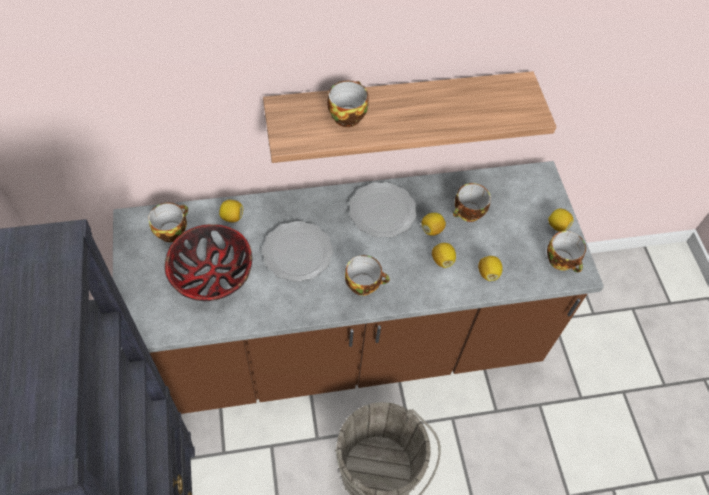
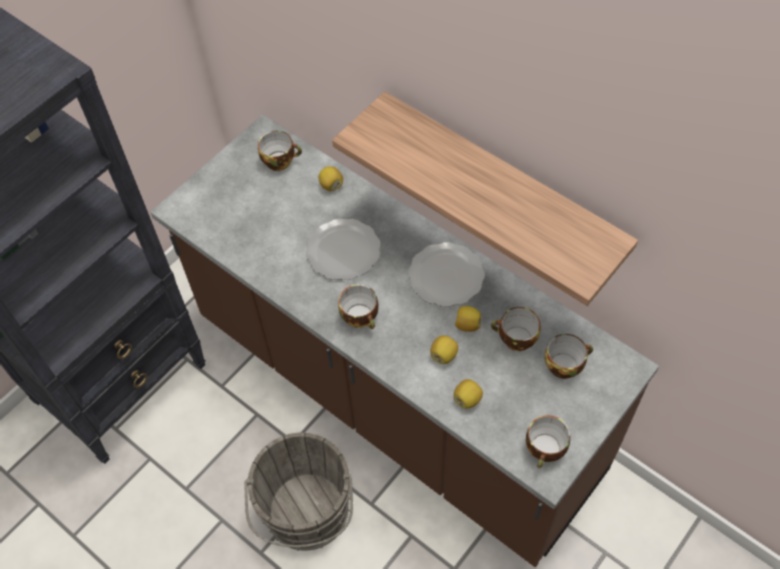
camera: 55 degrees right, 0 degrees up
(212, 275) = (268, 215): bowl -> none
(347, 115) = (426, 152): cup -> cup (564, 364)
(557, 226) = (582, 420): lemon -> none

